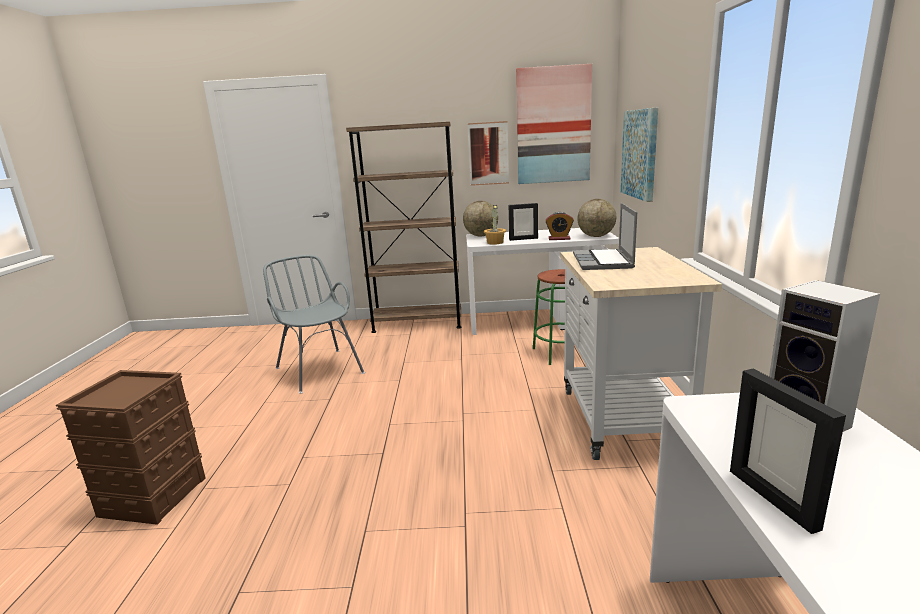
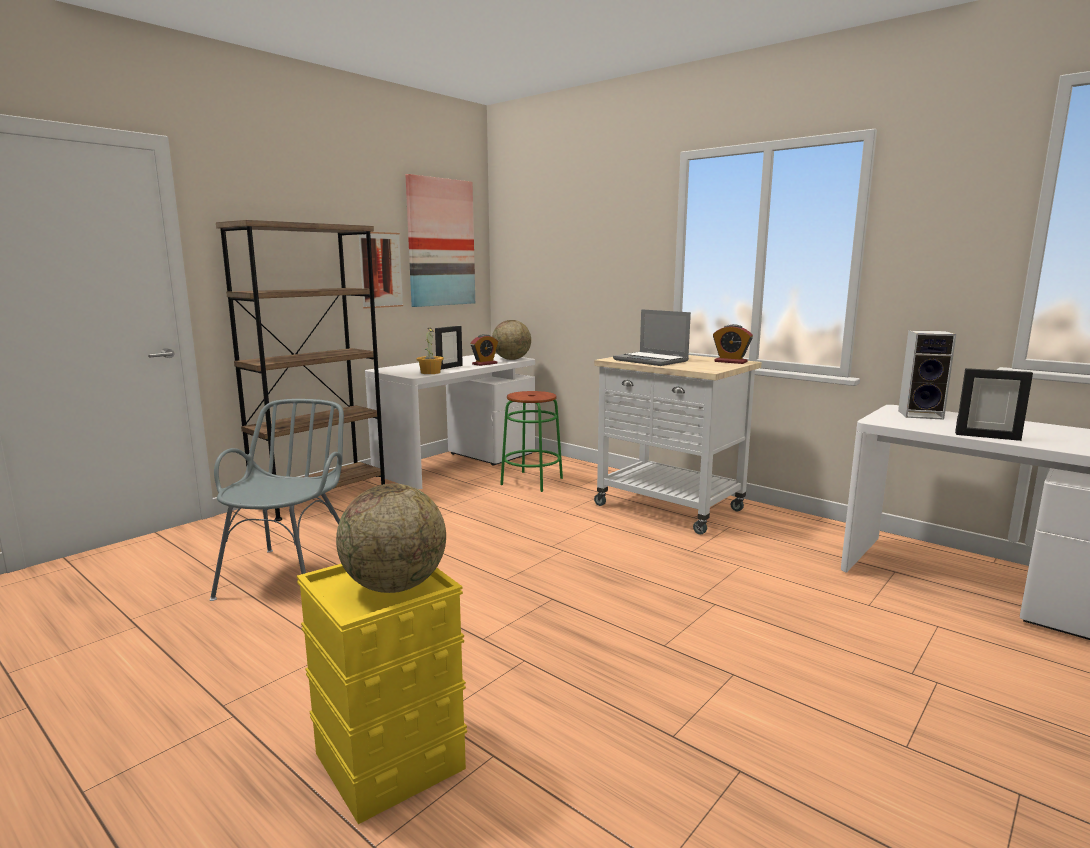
camera: 50 degrees left, 5 degrees down
(153, 496) = (387, 761): brown storage box -> yellow storage box
(318, 369) = (292, 573): grey chair -> grey chair turned 90 degrees clockwise
(481, 236) = (389, 369): globe -> globe (395, 586)
(640, 154) = (554, 274): picture -> none
(680, 277) = (730, 362): none -> alarm clock

